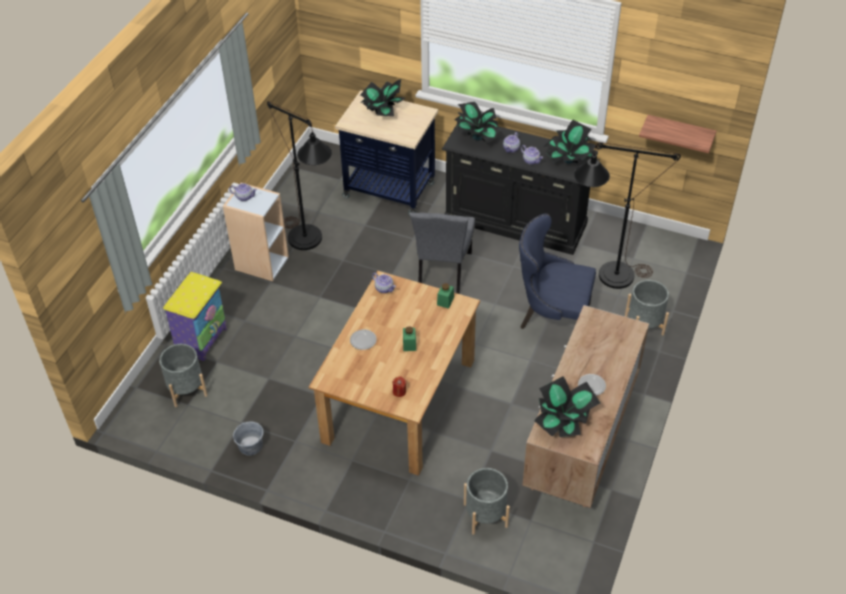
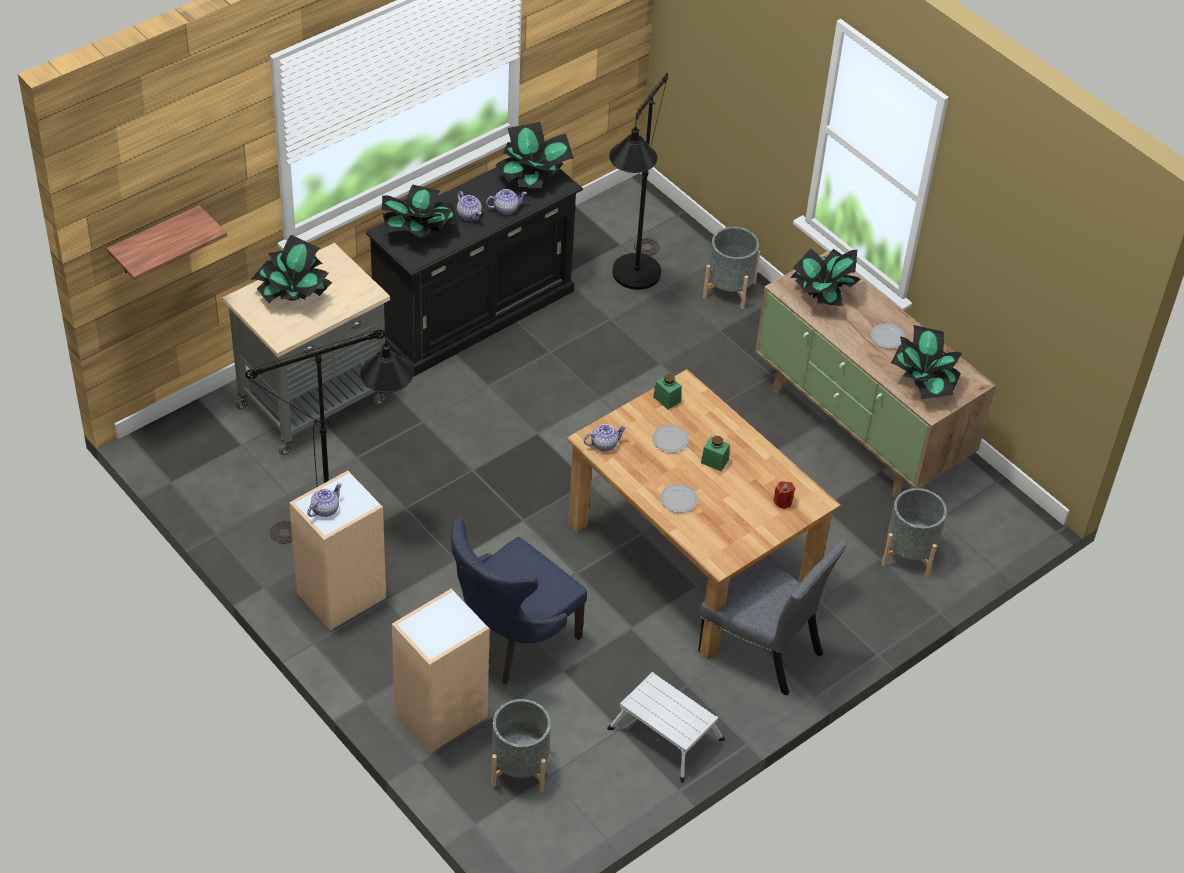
camera: 65 degrees left, 0 degrees up
(203, 339) = (439, 715): nightstand -> bookcase
(250, 446) = (665, 733): grey bucket -> white step ladder
(390, 191) = (312, 403): blue cart -> grey cart
(411, 316) = (670, 440): none -> plate
(442, 270) = (503, 418): grey chair -> grey chair (760, 648)
(552, 318) = (661, 359): blue chair -> blue chair (512, 640)
(601, 336) = (821, 295): none -> potted plant
(679, 133) = (599, 62): shelf -> shelf (155, 241)

